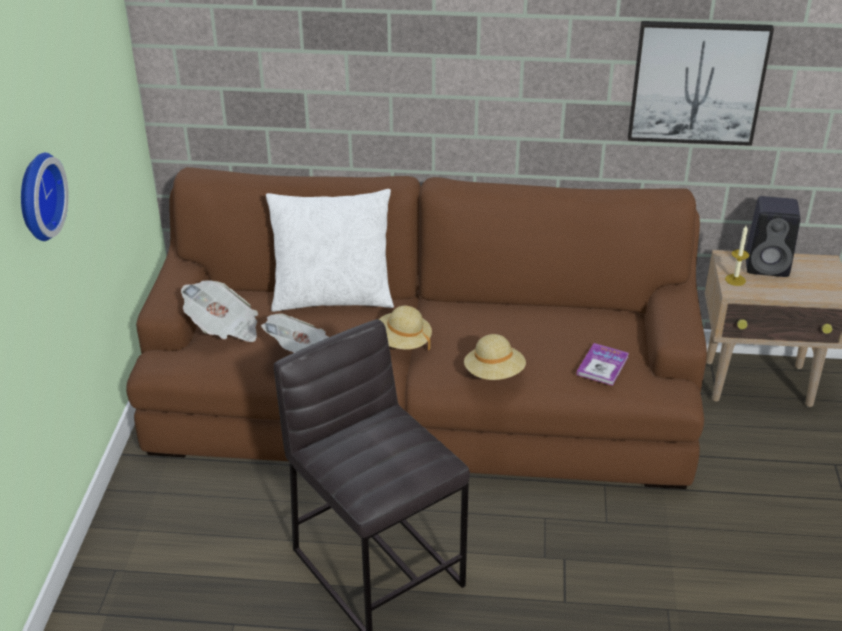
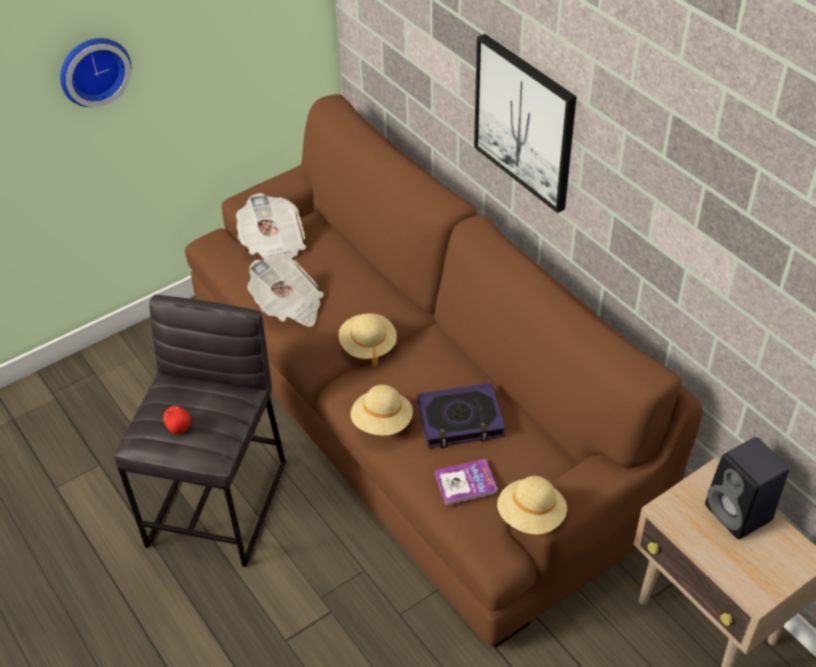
camera: 50 degrees right, 10 degrees up
(333, 297) = (373, 272): white pillow -> none
(388, 463) = (179, 428): none -> apple
(540, 337) = (460, 420): none -> book
(679, 344) = (531, 516): none -> beige hat
(697, 82) = (724, 274): picture -> picture (525, 122)
(735, 280) = (682, 502): candle -> none

